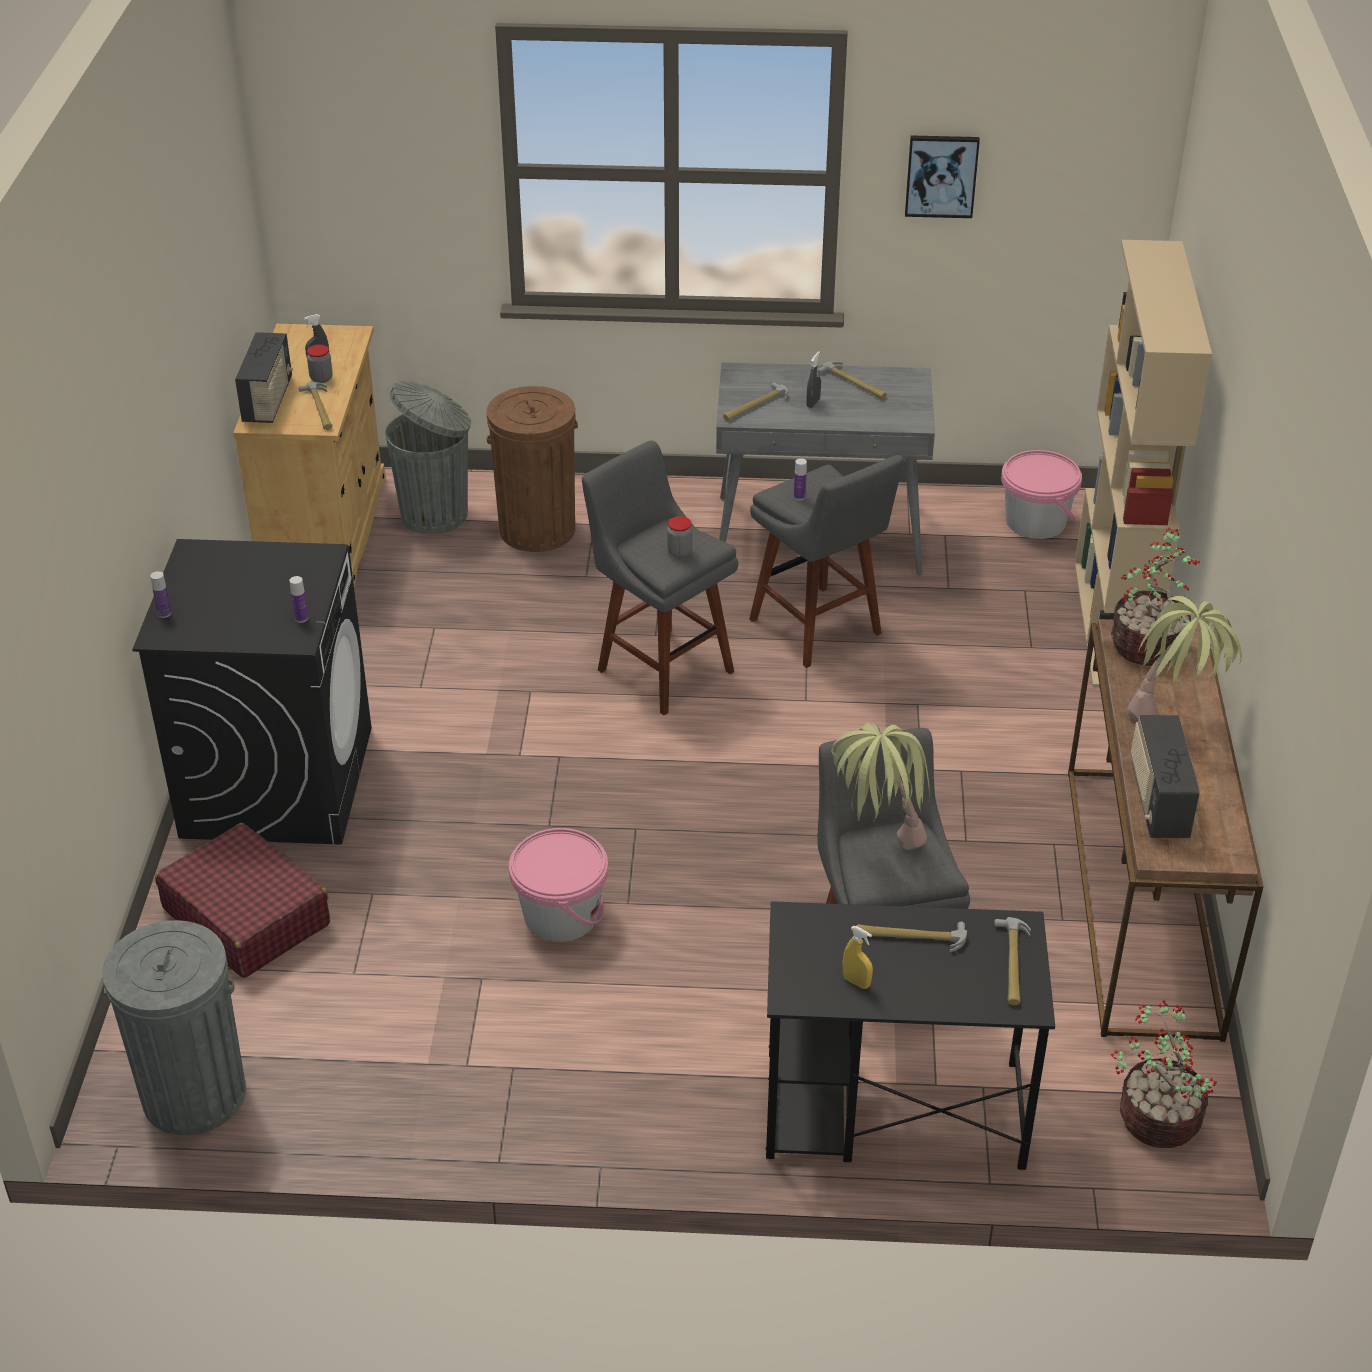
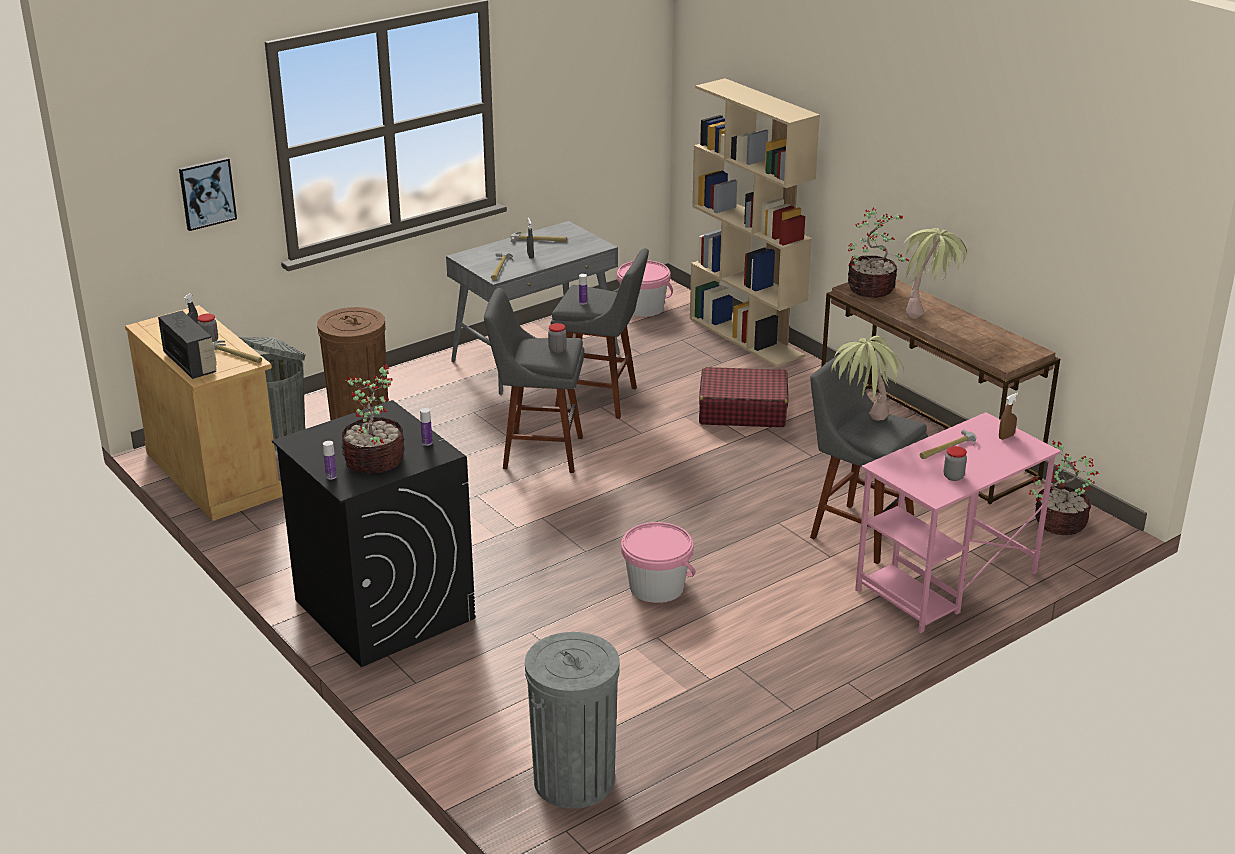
camera: 40 degrees left, 10 degrees down
(225, 616) = (374, 461): none -> potted plant
(246, 916) = (469, 681): red suitcase -> red suitcase (742, 410)
(856, 982) = (953, 476): yellow spray bottle -> jar
(891, 1110) = (945, 582): black desk -> pink desk
(941, 175) = (548, 88): picture -> picture (207, 193)
(1012, 964) = (1006, 437): hammer -> brown spray bottle
(1157, 801) = (973, 344): radio -> none

